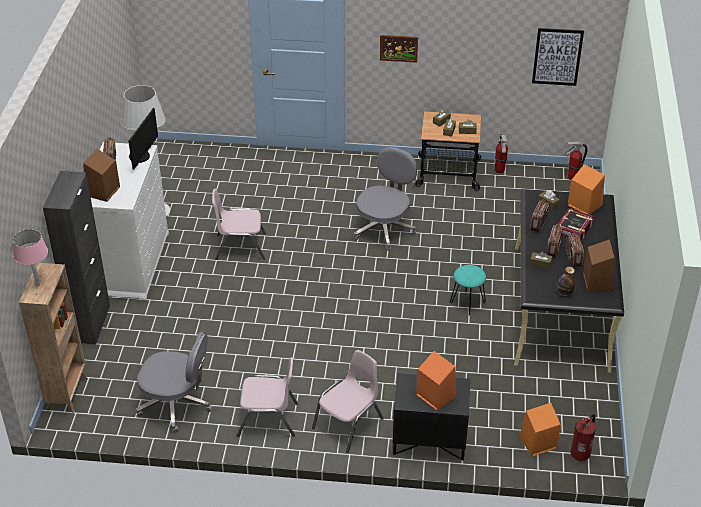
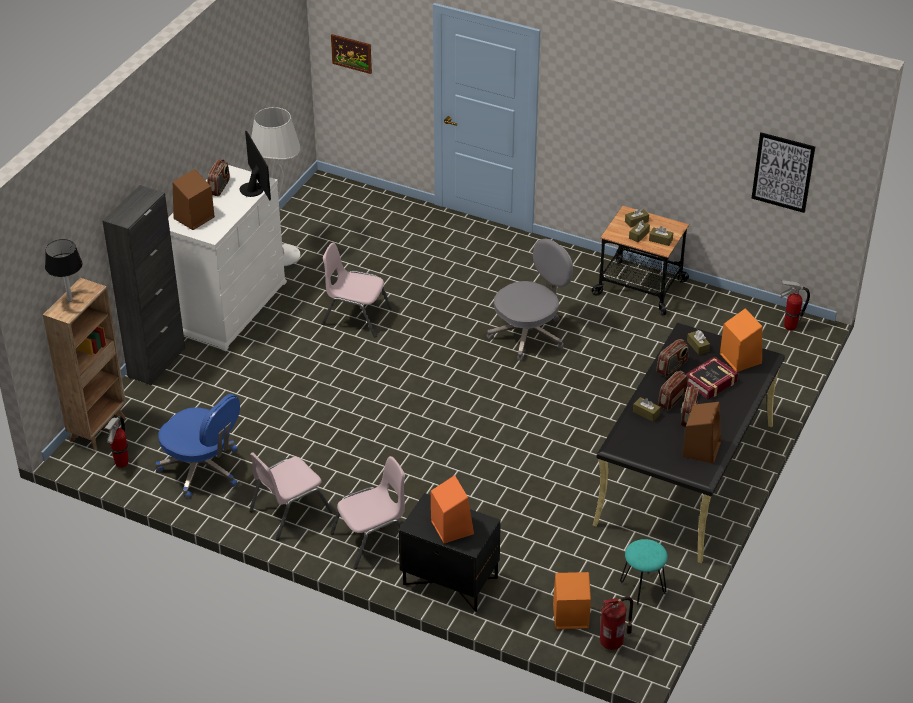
camera: 20 degrees right, 0 degrees up
(37, 284) = (70, 300): pink table lamp -> black table lamp
(141, 157) = (254, 189): monitor -> monitor turned 60 degrees counterclockwise
(176, 404) = (202, 470): grey office chair -> blue office chair
(268, 419) = (289, 511): pink chair -> pink chair turned 120 degrees clockwise
(398, 48) = (598, 123): picture -> picture (351, 53)
(467, 302) = (578, 442): turquoise stool -> turquoise stool (642, 587)
(499, 171) = (704, 298): fire extinguisher -> fire extinguisher (121, 463)
(564, 293) = (654, 452): bottle -> none

